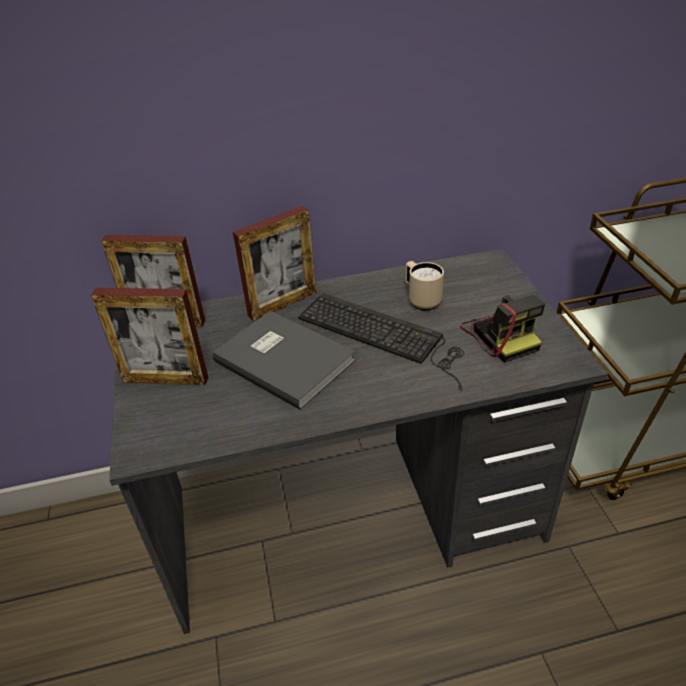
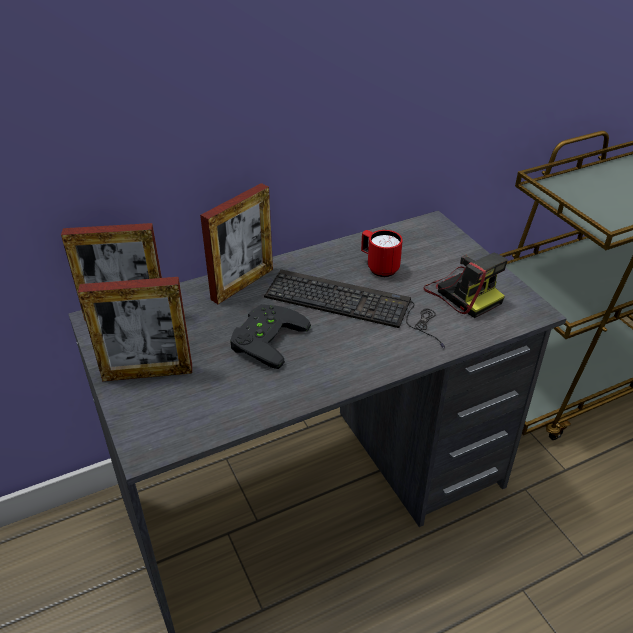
camera: 15 degrees left, 0 degrees up
(285, 359) = (264, 338): grey book -> black game controller
(421, 300) = (378, 267): beige mug -> red mug

